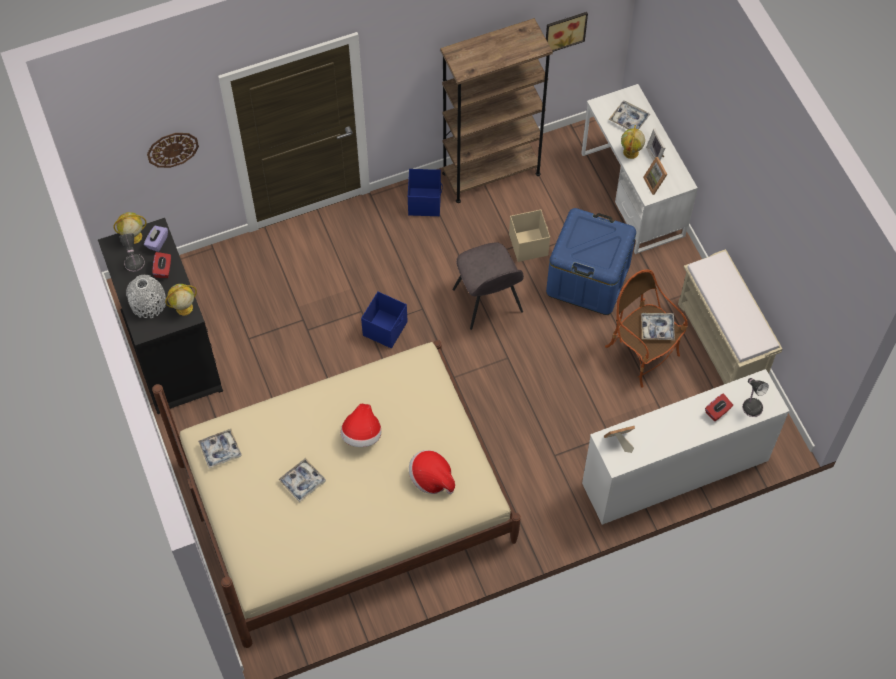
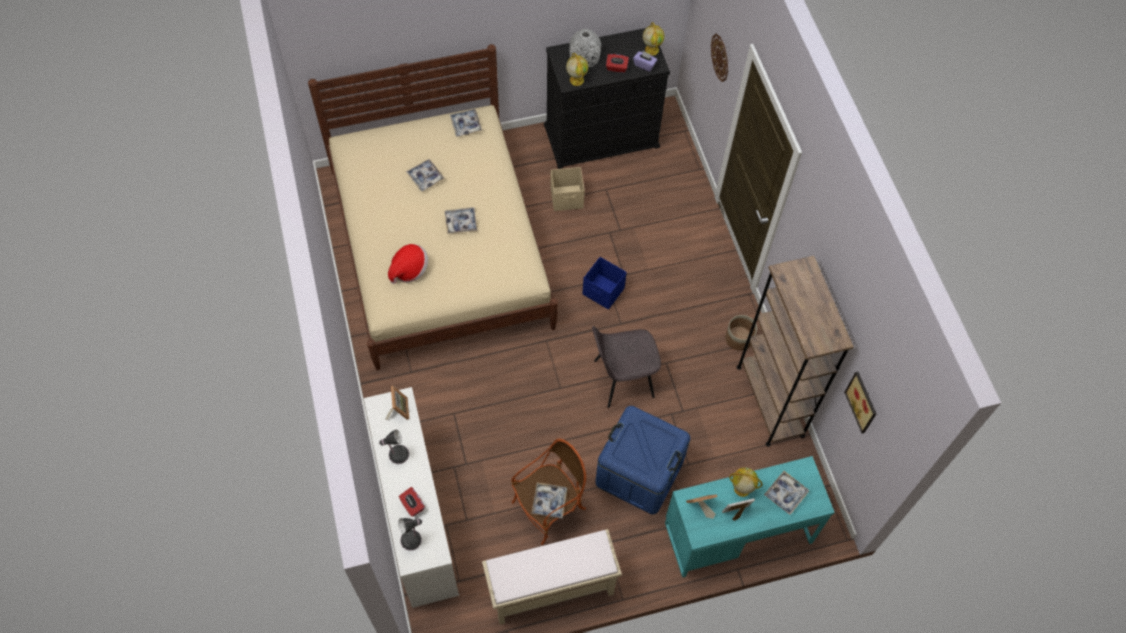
camera: 95 degrees right, 0 degrees up
(134, 264) = (624, 49): table lamp -> table lamp (397, 454)
(362, 434) = (461, 222): hat -> tray
(425, 202) = (739, 338): blue storage box -> planter
(528, 244) = (683, 423): beige storage box -> beige storage box (567, 198)
(632, 195) = (737, 532): white desk -> turquoise desk

